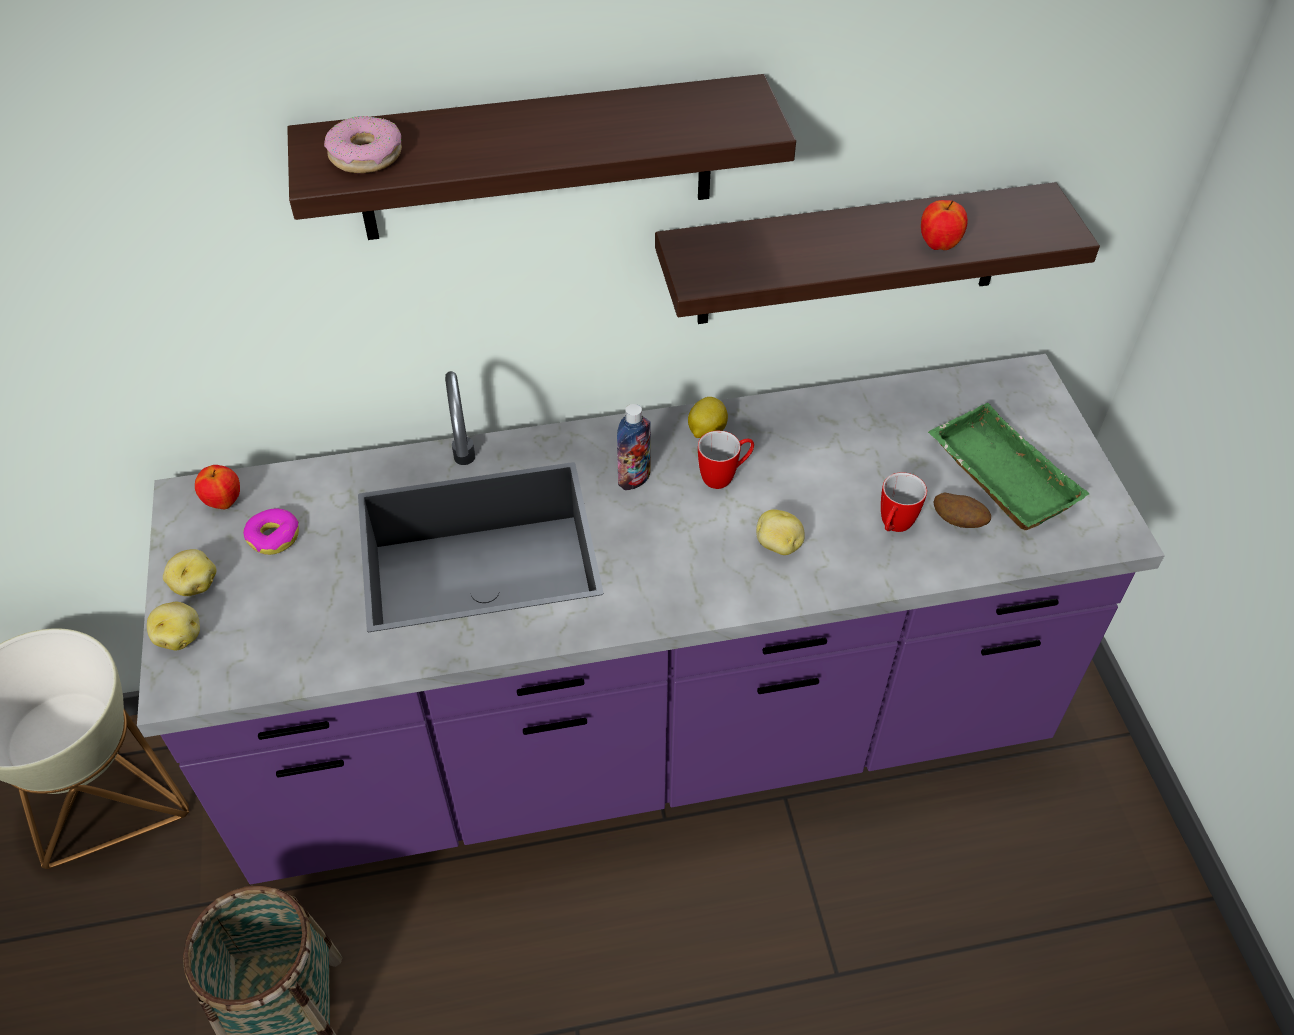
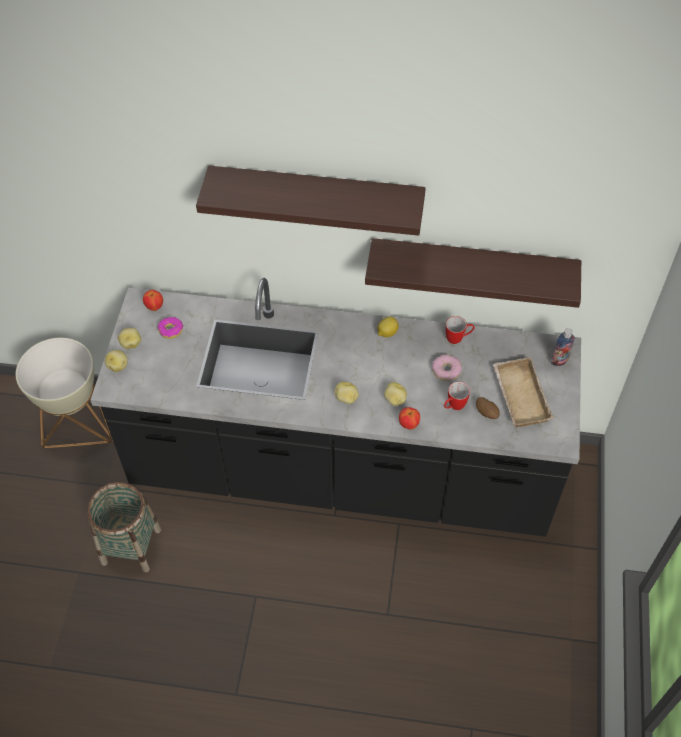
camera: 20 degrees right, 5 degrees up
(366, 155) = (234, 190): donut -> donut (446, 370)
(634, 479) = (342, 347): bottle -> bottle (559, 360)
(647, 739) = (341, 473): purple counter -> black counter
(684, 569) = (346, 398): none -> potato
(725, 476) = (385, 358): mug -> mug (458, 338)
(938, 245) = (501, 280): apple -> apple (408, 424)
(997, 476) = (518, 395): green tray -> beige tray

